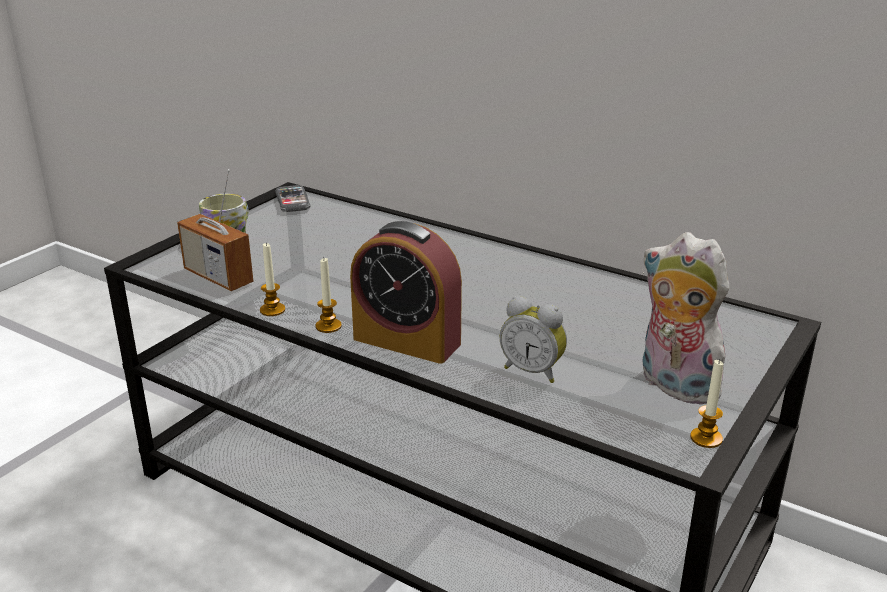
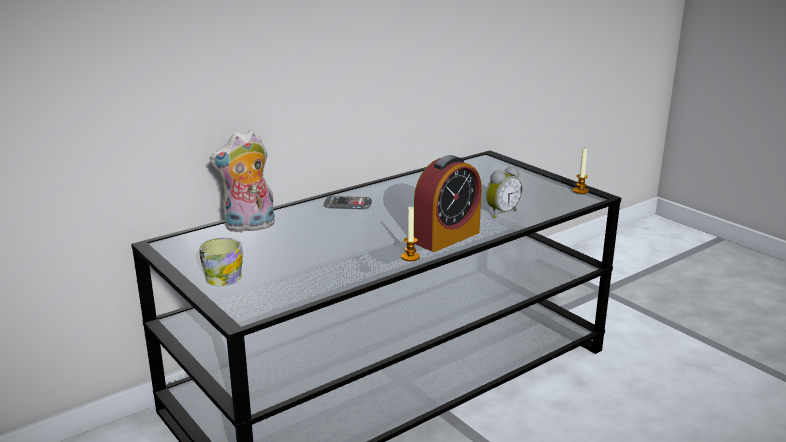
camera: 70 degrees left, 5 degrees down
(218, 277) = (297, 287): radio -> none
(272, 310) = (374, 271): candle -> none
(292, 200) = (178, 245): phone -> phone (348, 204)
(673, 385) = (531, 188): plush toy -> plush toy (249, 227)

